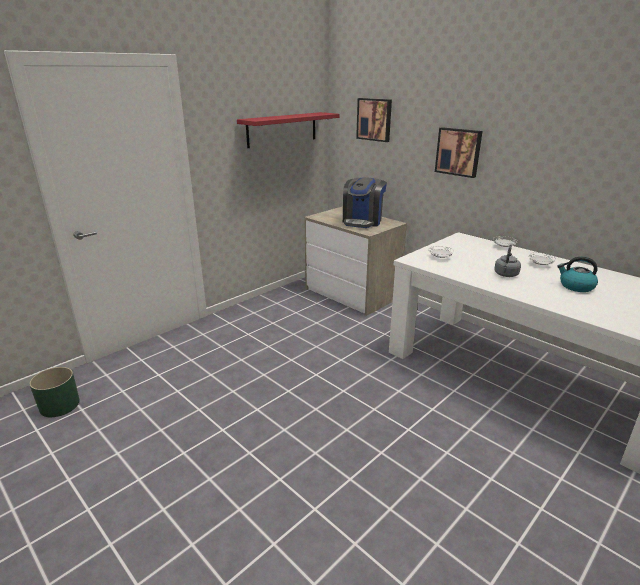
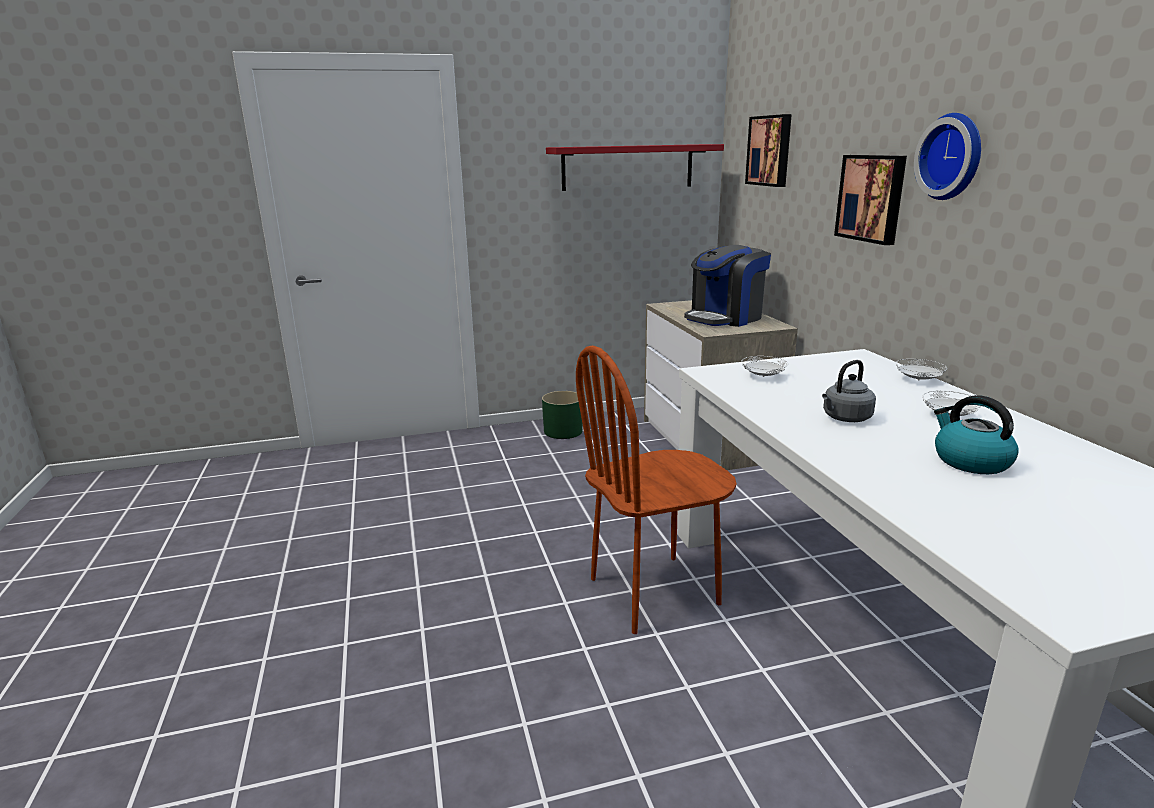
camera: 30 degrees right, 5 degrees down
(60, 405) = (232, 483): green planter -> green planter (563, 431)
(410, 387) = (654, 592): none -> brown chair
(513, 134) = (953, 157): none -> wall clock

